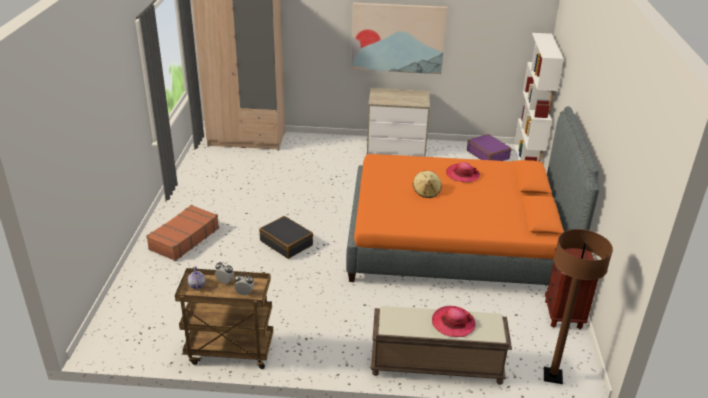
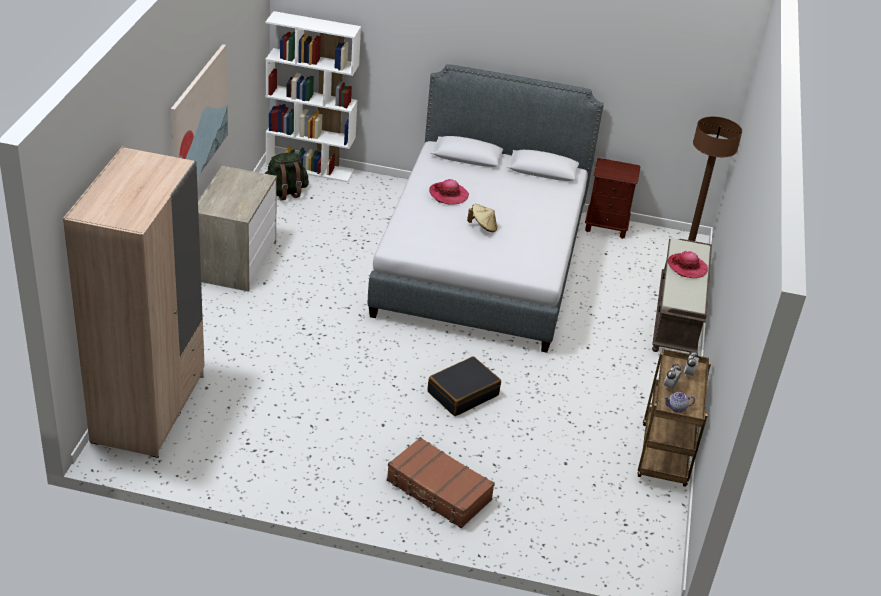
camera: 85 degrees left, 5 degrees up
(456, 243) = (480, 262): orange bed -> grey bed
(488, 155) = (285, 192): purple suitcase -> green backpack

